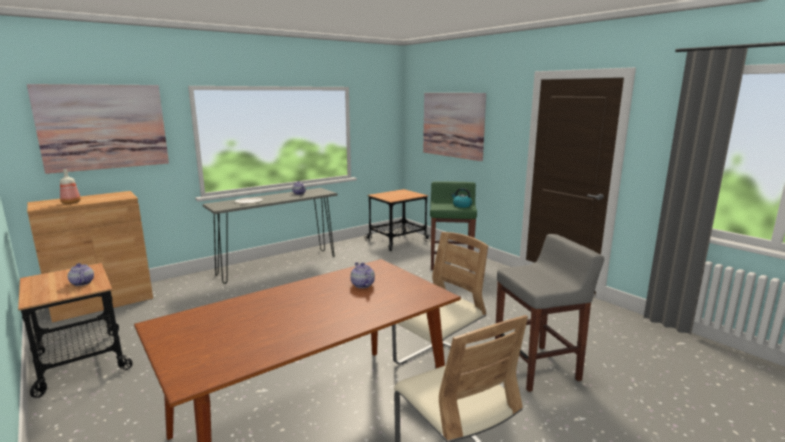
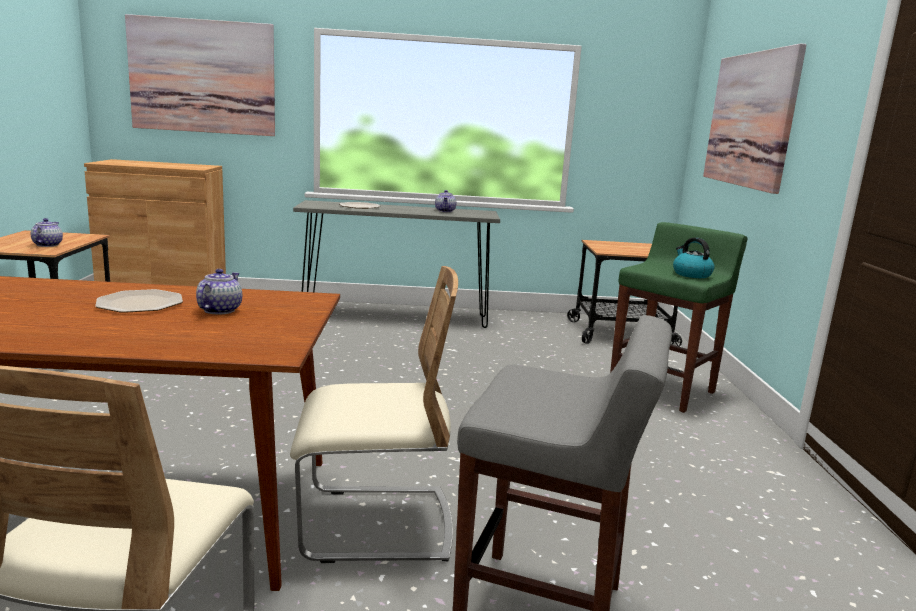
camera: 35 degrees right, 0 degrees up
(71, 203) = (136, 164): bottle -> none
(318, 295) = (139, 303): none -> plate

